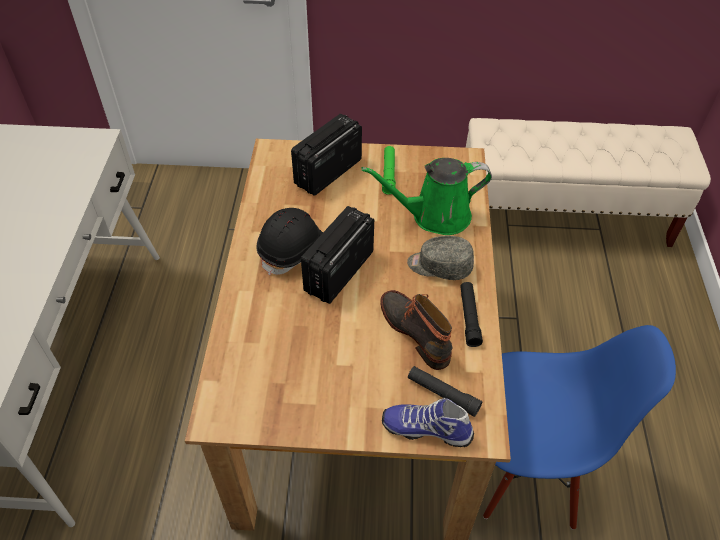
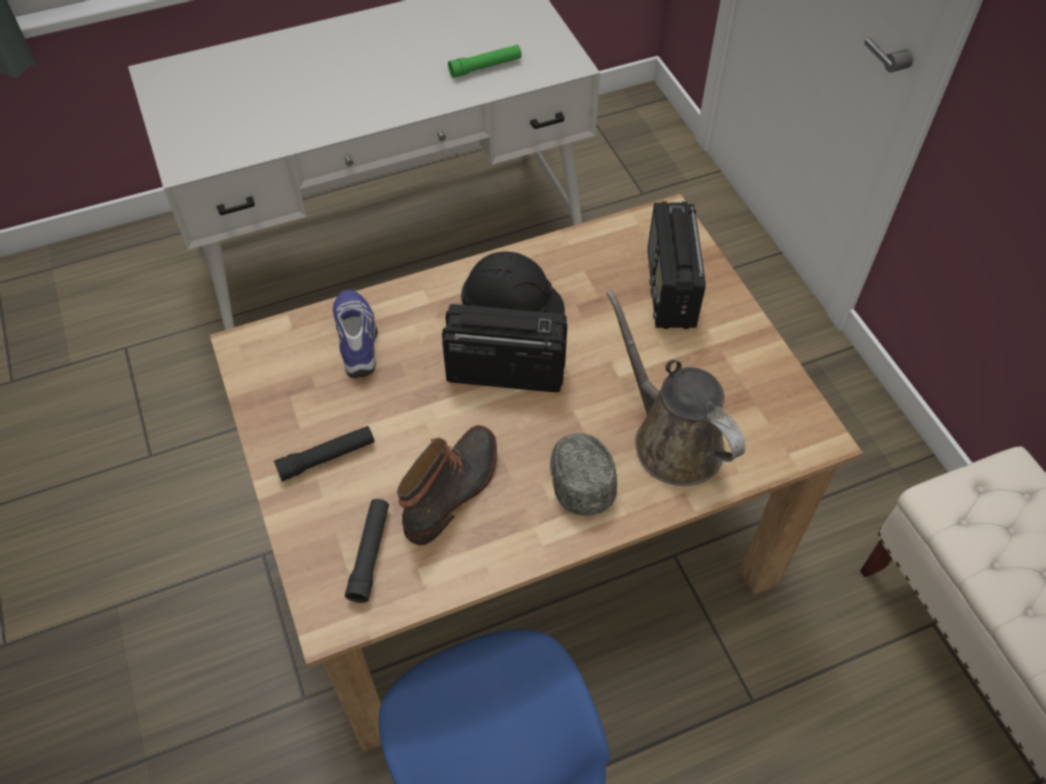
camera: 65 degrees right, 5 degrees up
(327, 172) = (670, 289): radio -> radio turned 105 degrees counterclockwise
(388, 174) = (717, 355): green flashlight -> green flashlight (485, 67)
(427, 428) = (313, 553): shoe -> shoe (358, 339)
(435, 216) = (672, 439): green watering can -> brown watering can
(469, 317) = (509, 543): black flashlight -> black flashlight (327, 458)

